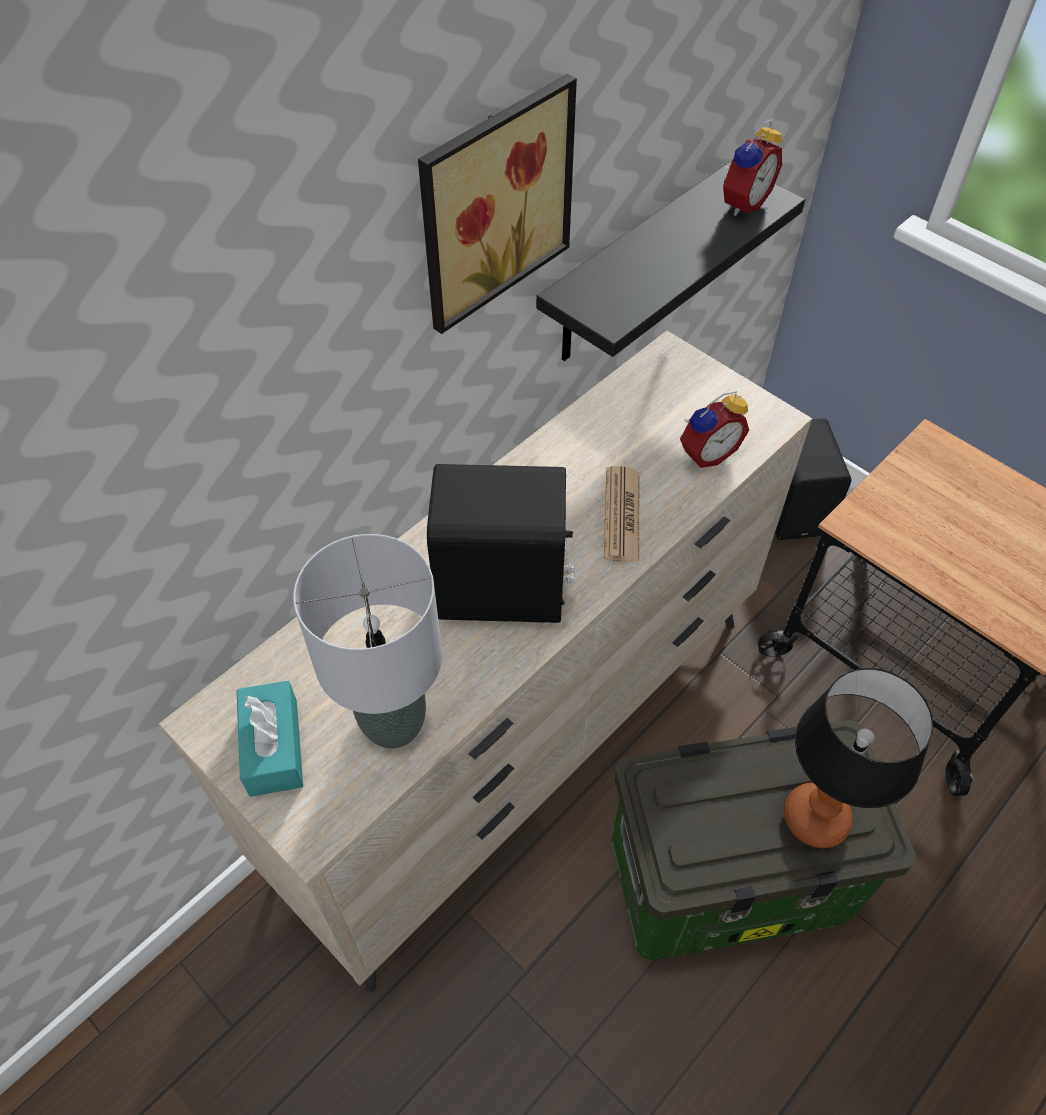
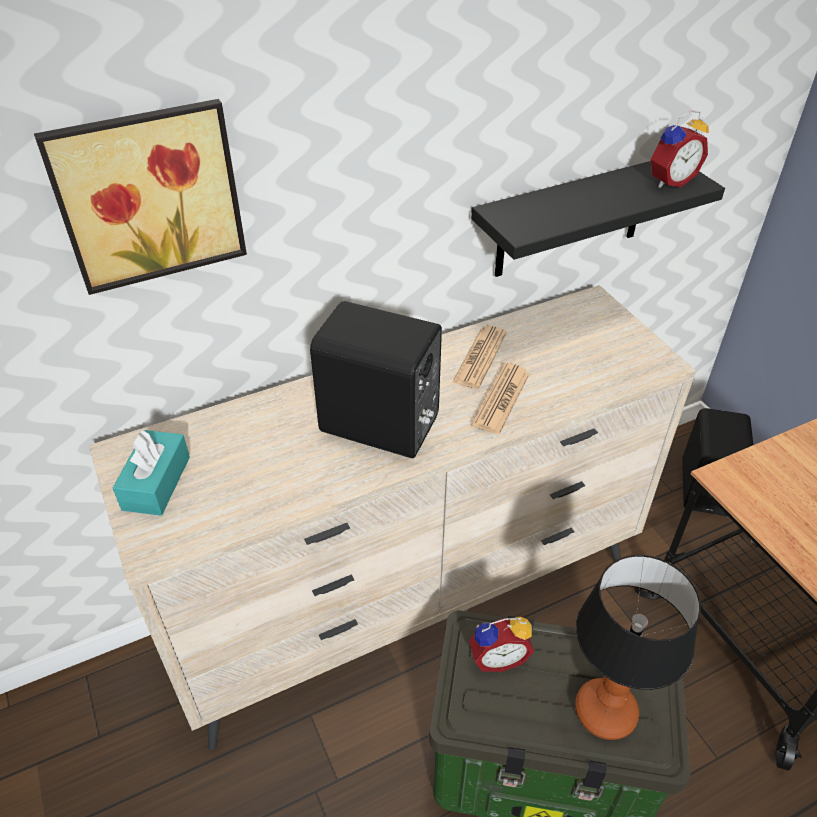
camera: 20 degrees right, 10 degrees down
(392, 722) = (250, 492): grey table lamp -> none
(491, 202) = (432, 108): picture -> picture (148, 194)
(575, 466) = (480, 357): none -> newspaper
(706, 453) = (592, 373): alarm clock -> alarm clock (497, 656)

